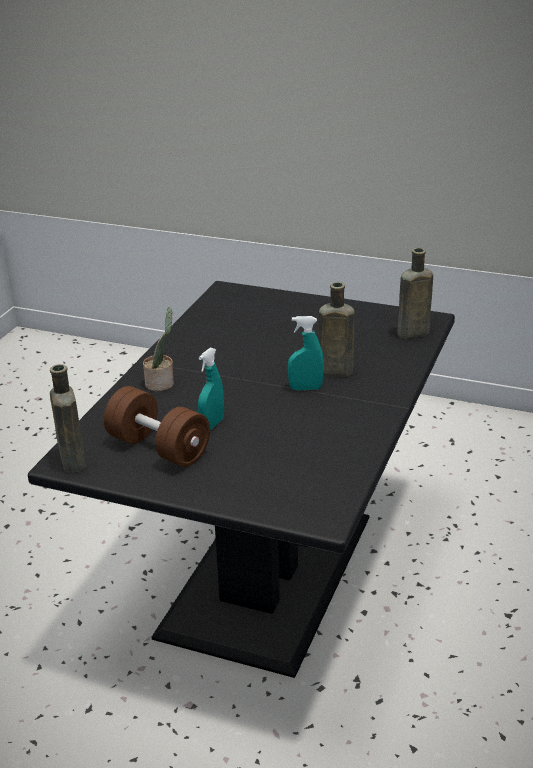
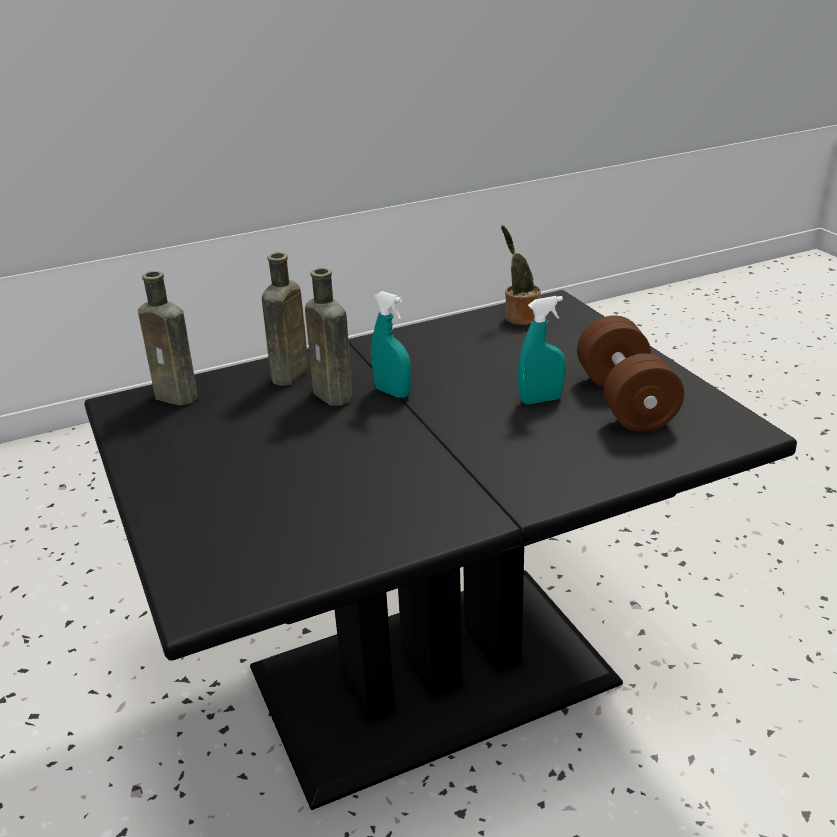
camera: 135 degrees left, 0 degrees up
(72, 460) = (734, 428): brown bottle -> brown bottle (288, 376)
(161, 383) = (532, 473): potted plant -> potted plant (520, 318)

